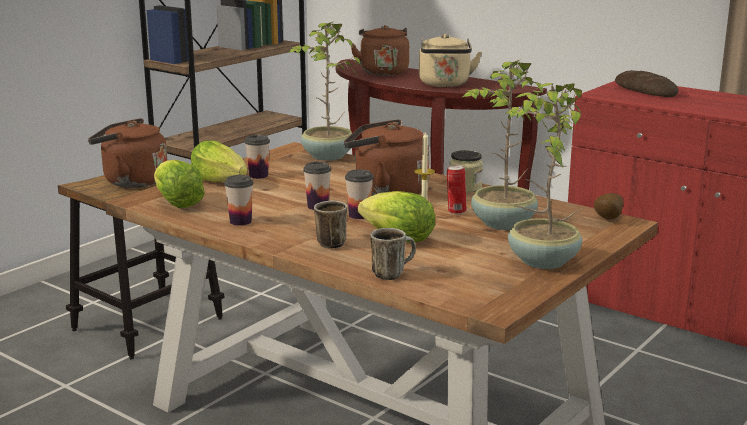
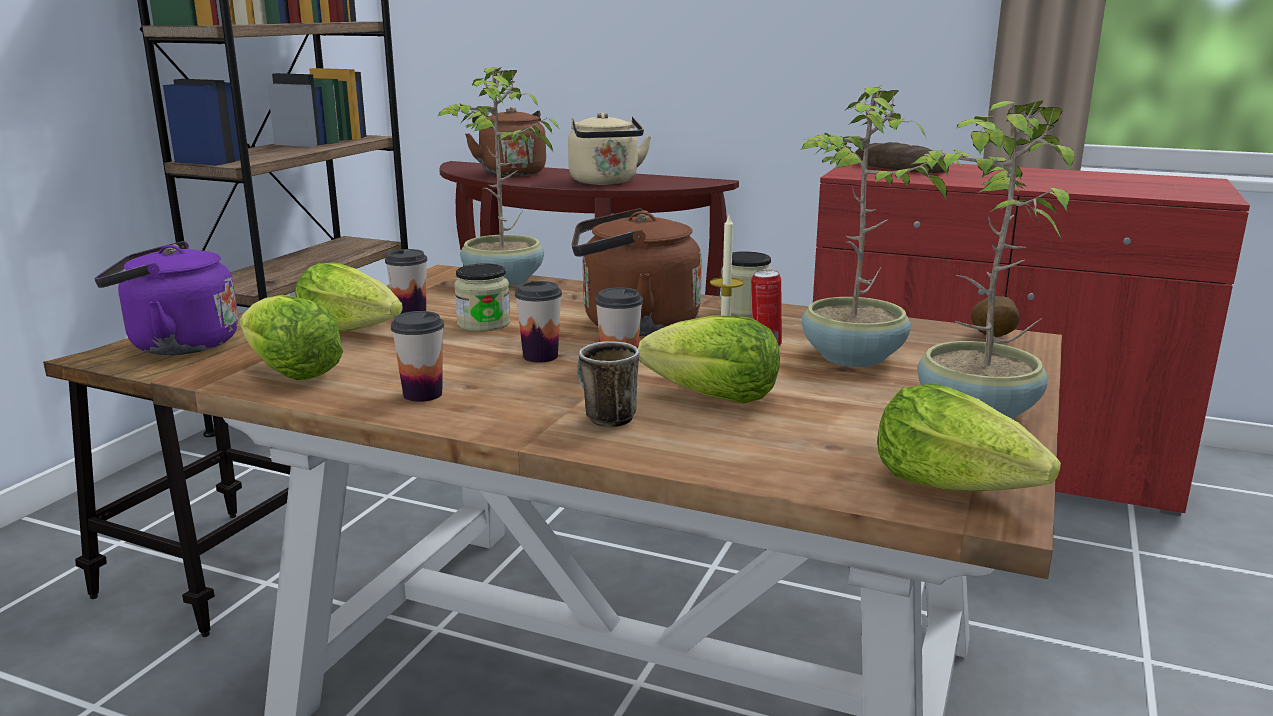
camera: 15 degrees left, 0 degrees up
(131, 181) = (177, 345): brown kettle -> purple kettle
(298, 184) = (483, 324): none -> jar
(392, 273) = (758, 463): mug -> none
(487, 295) = (955, 484): none -> lettuce

